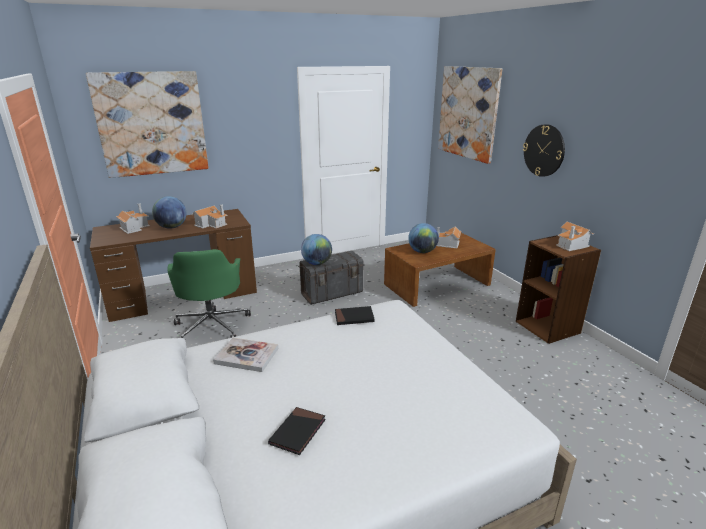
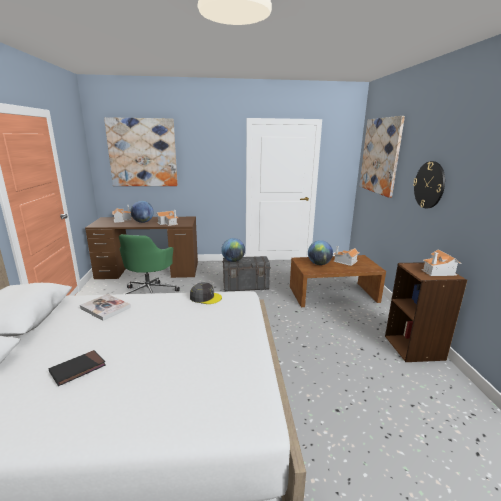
camera: 20 degrees right, 5 degrees down
(354, 317) = (205, 297): black book -> grey cap

